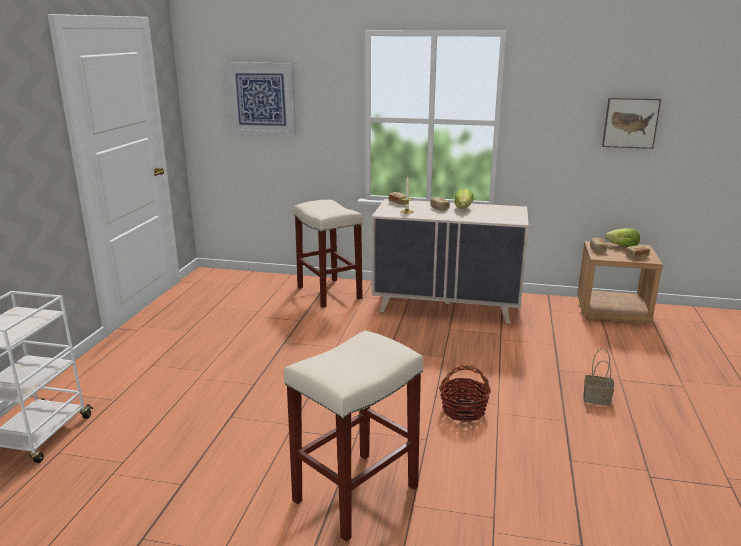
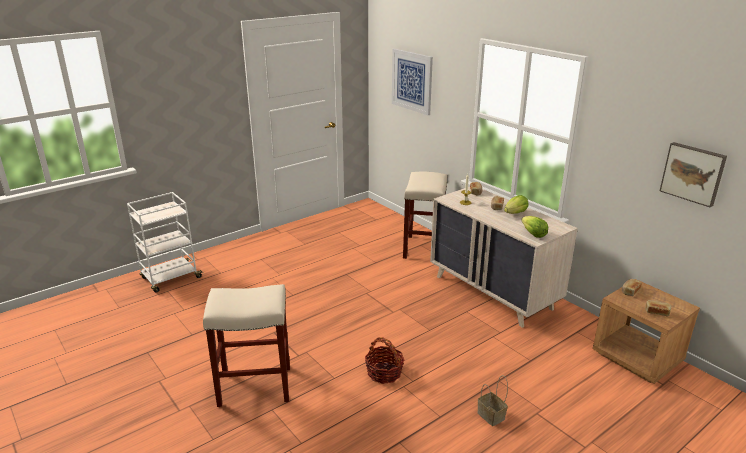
camera: 40 degrees right, 5 degrees up
(623, 246) = (664, 298): lettuce -> lettuce (533, 234)

